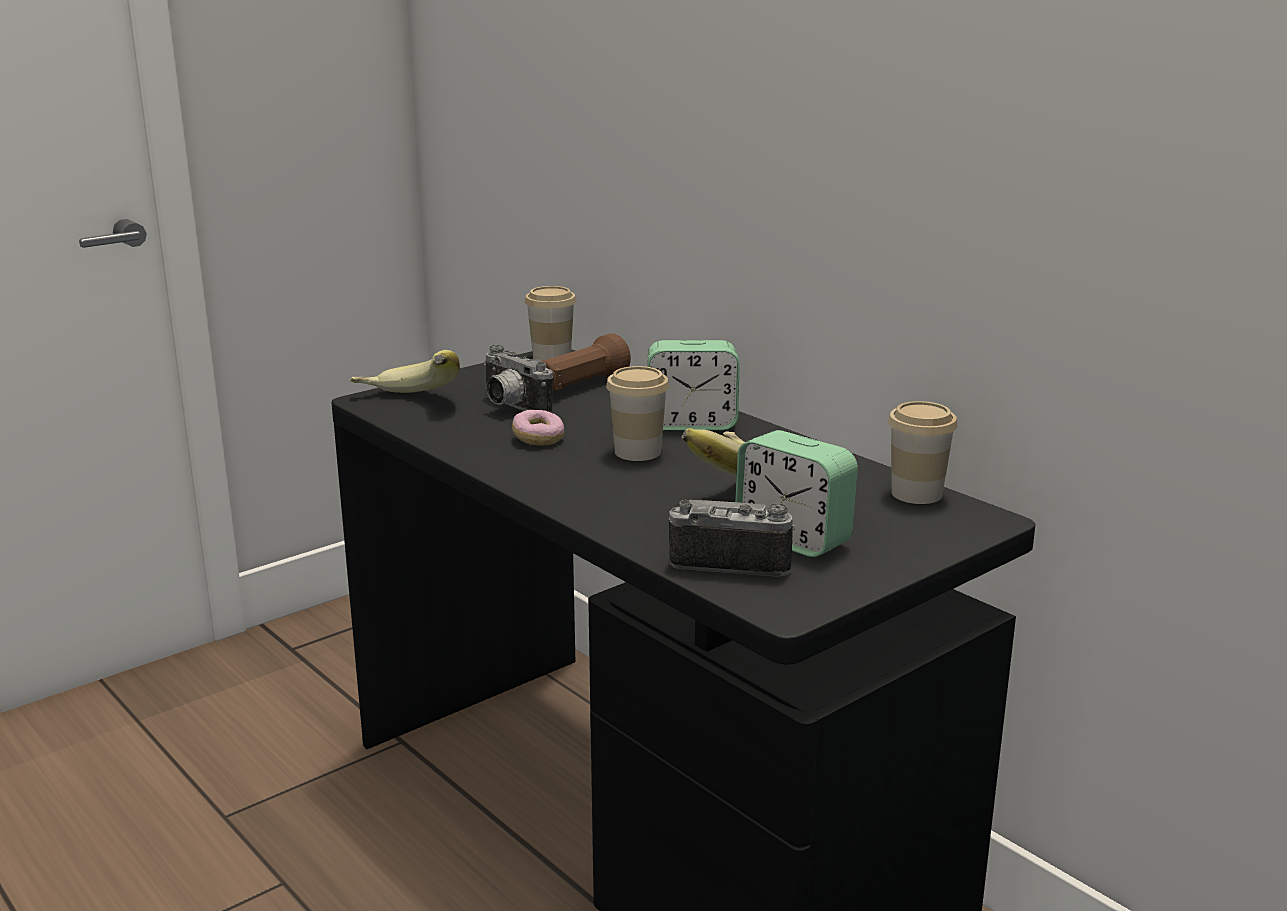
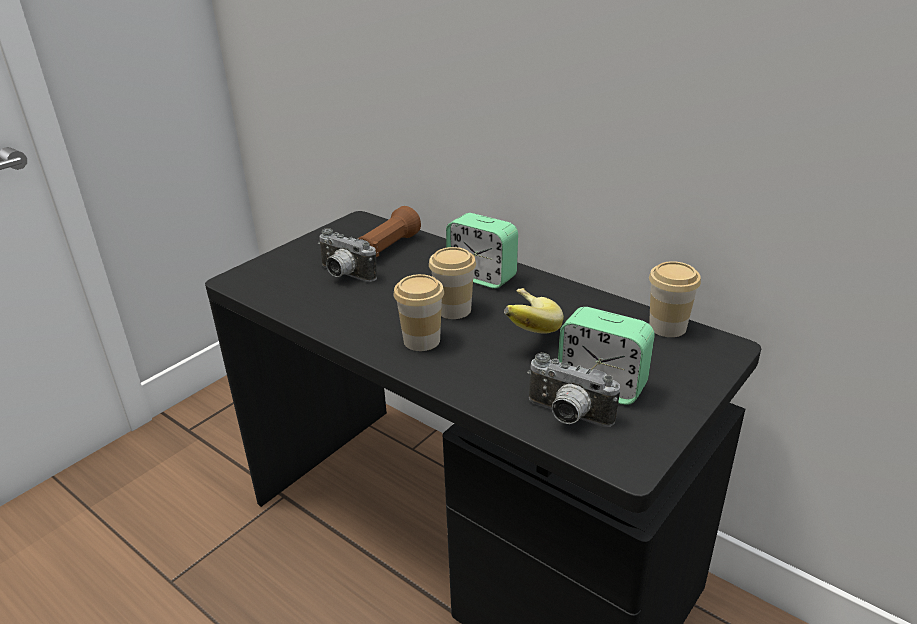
camera: 10 degrees left, 10 degrees up
(406, 403) = (264, 279): banana -> none
(538, 439) = (376, 305): donut -> none
(552, 357) = (357, 222): cup -> cup (421, 340)
(692, 424) = (482, 277): alarm clock -> alarm clock turned 45 degrees clockwise
(731, 561) = (566, 416): camera -> camera turned 150 degrees counterclockwise

